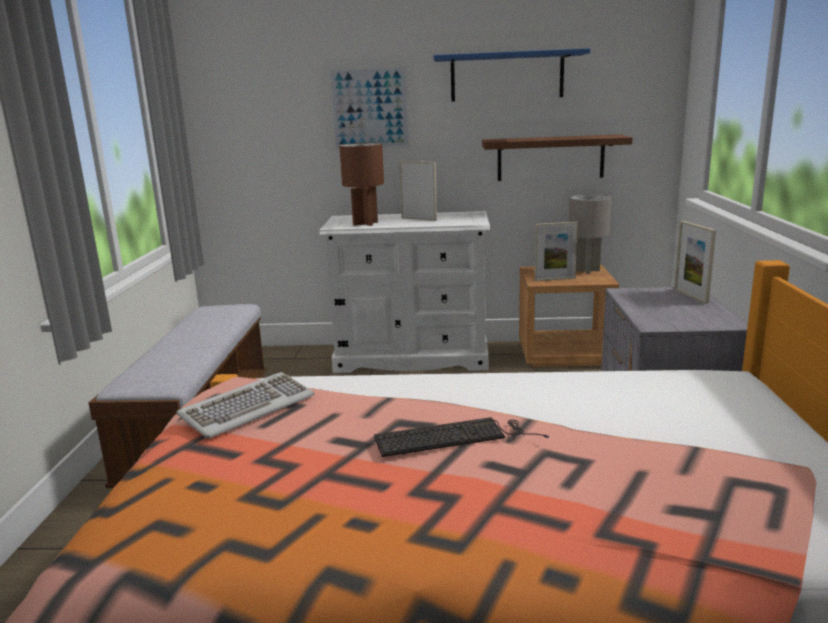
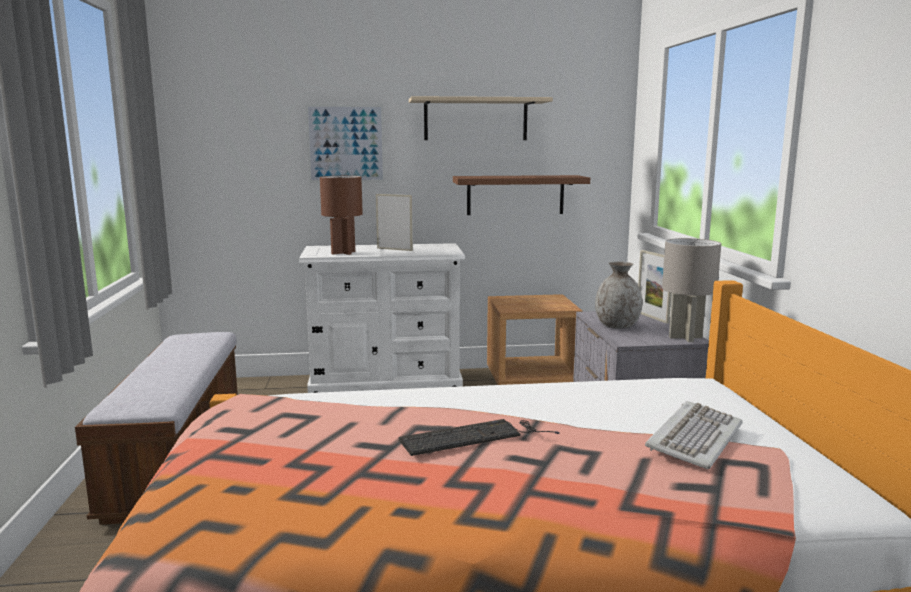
camera: 10 degrees left, 5 degrees down
(248, 408) = (263, 420): keyboard -> keyboard (694, 438)
(507, 77) = (475, 119): blue shelf -> beige shelf
(555, 279) = (523, 307): picture frame -> none
(587, 270) = (551, 299): grey table lamp -> grey table lamp (686, 337)
(647, 306) = (616, 326): none -> grey vase

